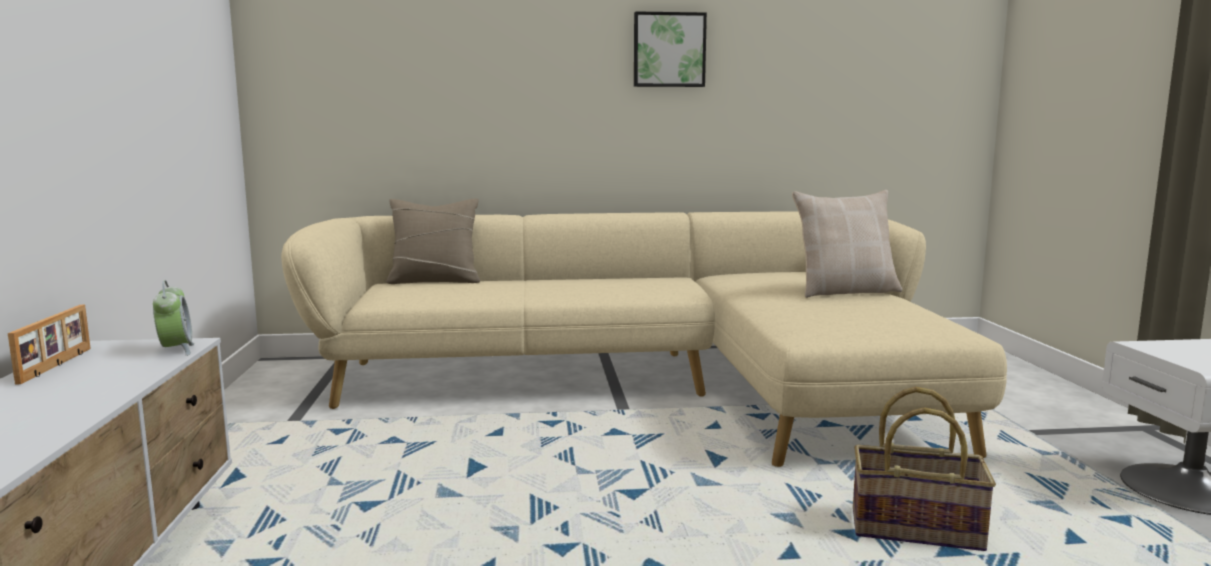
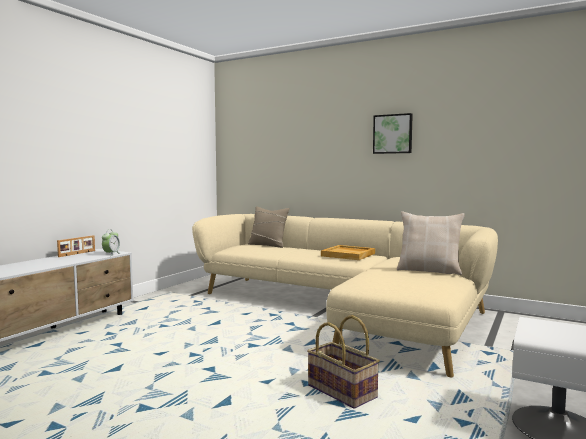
camera: 35 degrees right, 5 degrees down
(641, 281) = (348, 255): none -> beige tray

